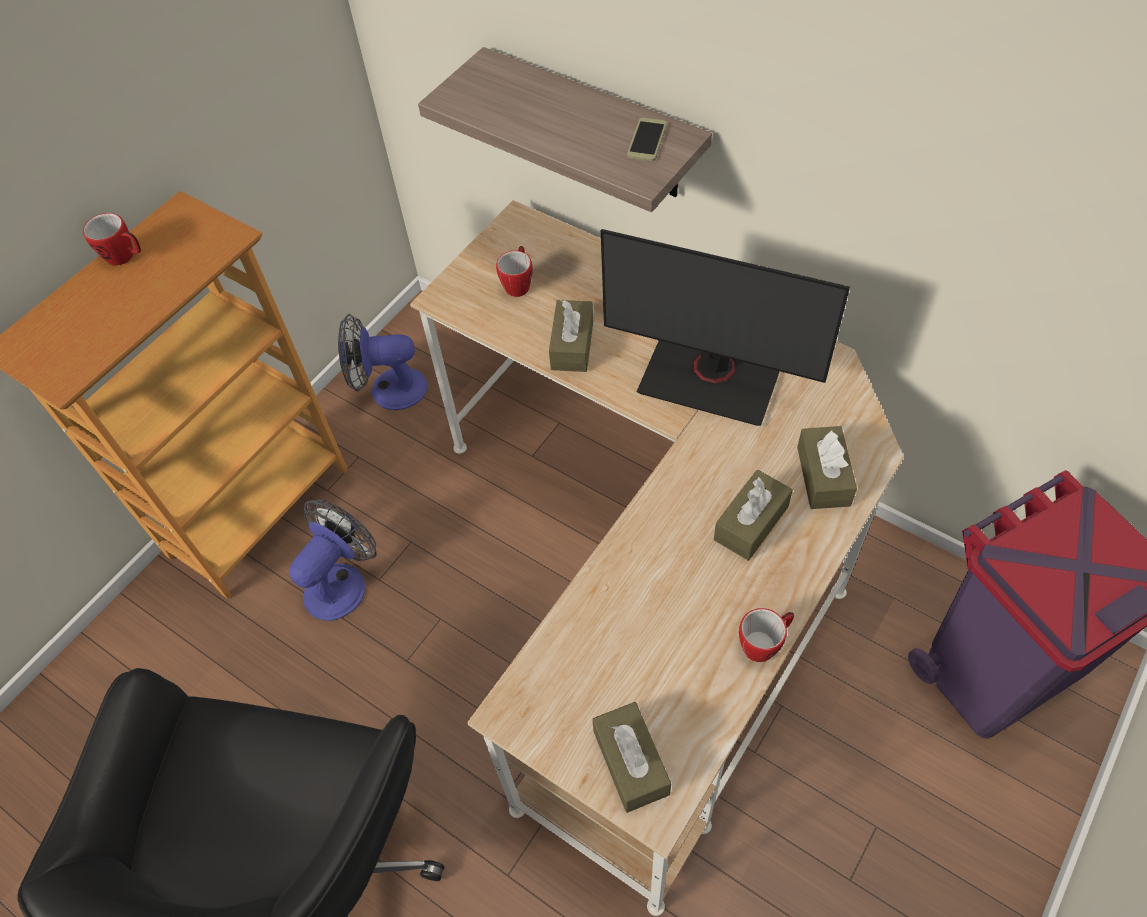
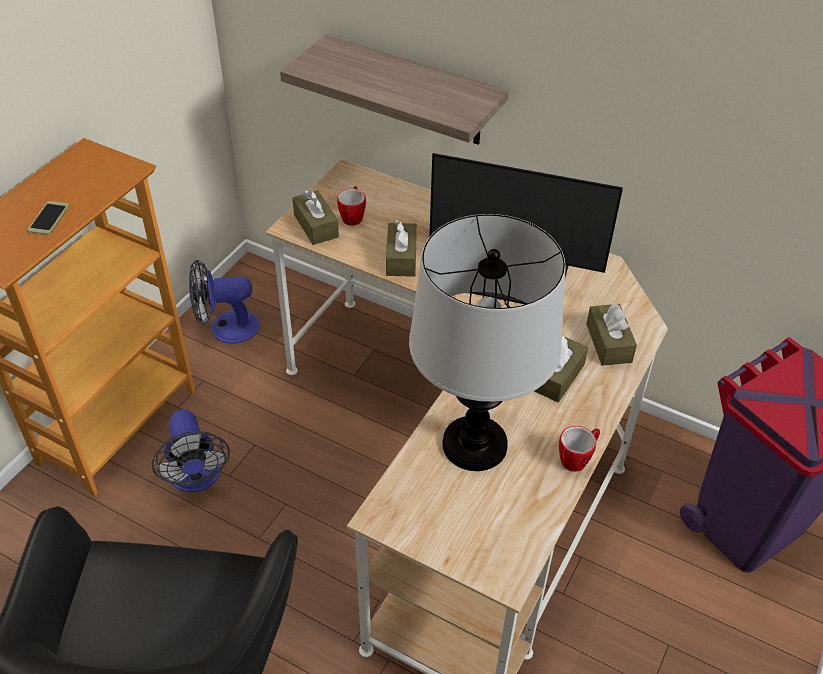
camera: 10 degrees left, 10 degrees down
(125, 257) = (44, 183): mug -> none
(342, 581) = (196, 478): fan -> fan turned 135 degrees clockwise
(631, 762) = (483, 546): brown tissue box -> brown tissue box (316, 226)
(637, 617) = (475, 445): none -> table lamp
(647, 140) = (460, 94): phone -> phone (49, 218)

